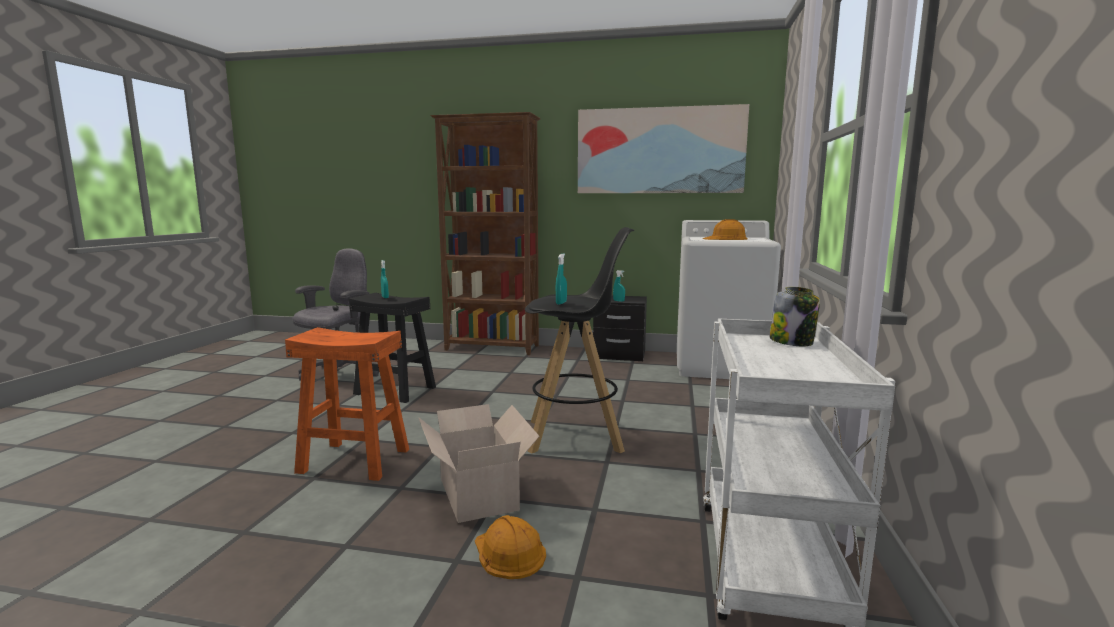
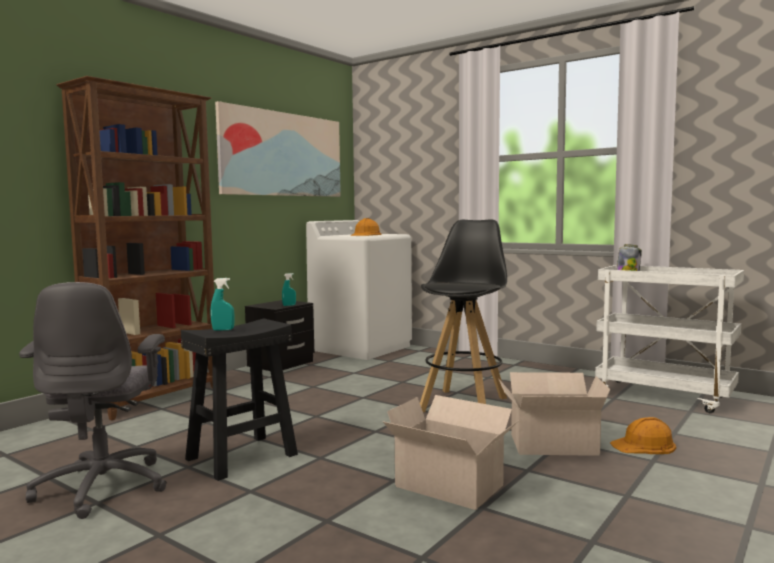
camera: 65 degrees left, 5 degrees down
(339, 375) = (104, 486): grey office chair -> grey office chair turned 150 degrees counterclockwise
(353, 461) = (451, 487): orange stool -> cardboard box
(561, 303) = (475, 284): turquoise spray bottle -> none

